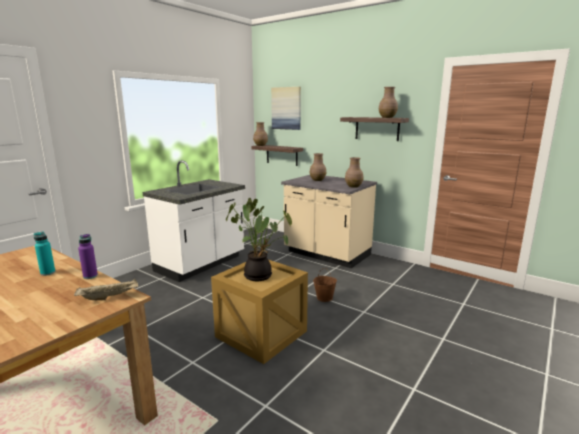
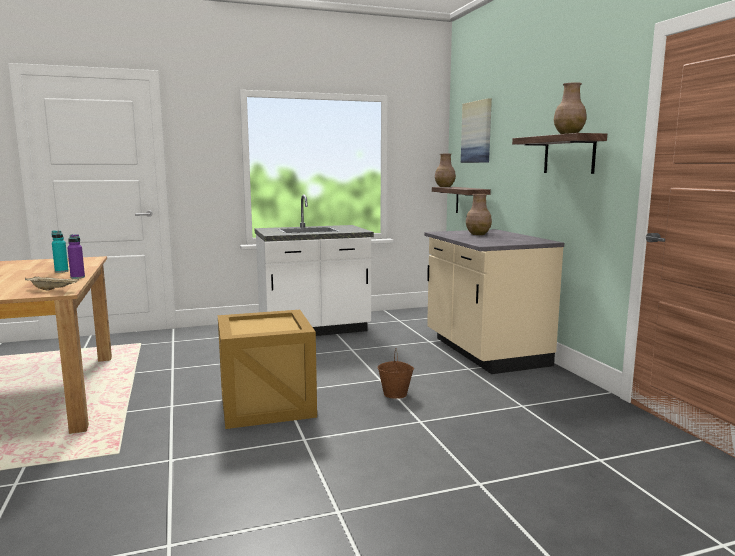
camera: 35 degrees right, 5 degrees down
(259, 275) = (267, 325): potted plant -> none
(353, 186) = (504, 243): brown vase -> none

